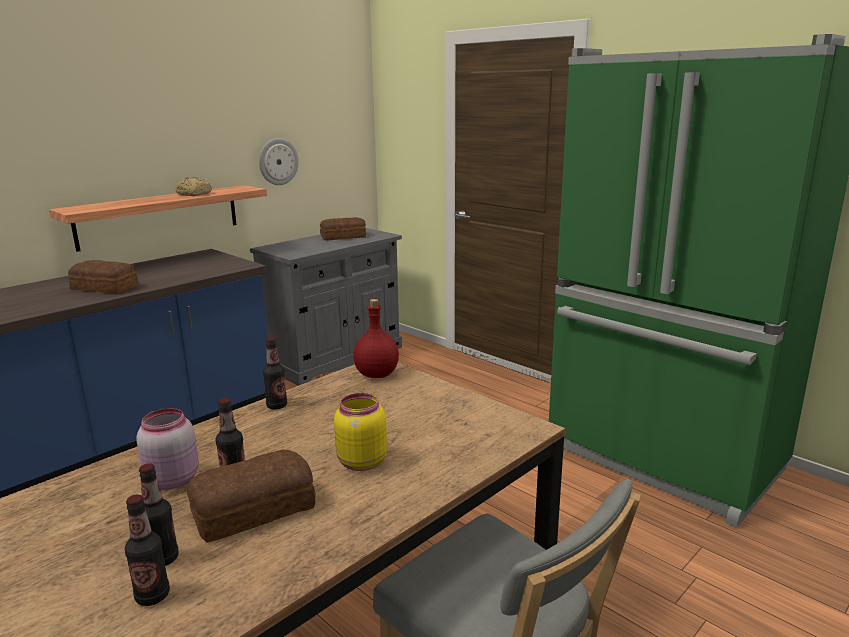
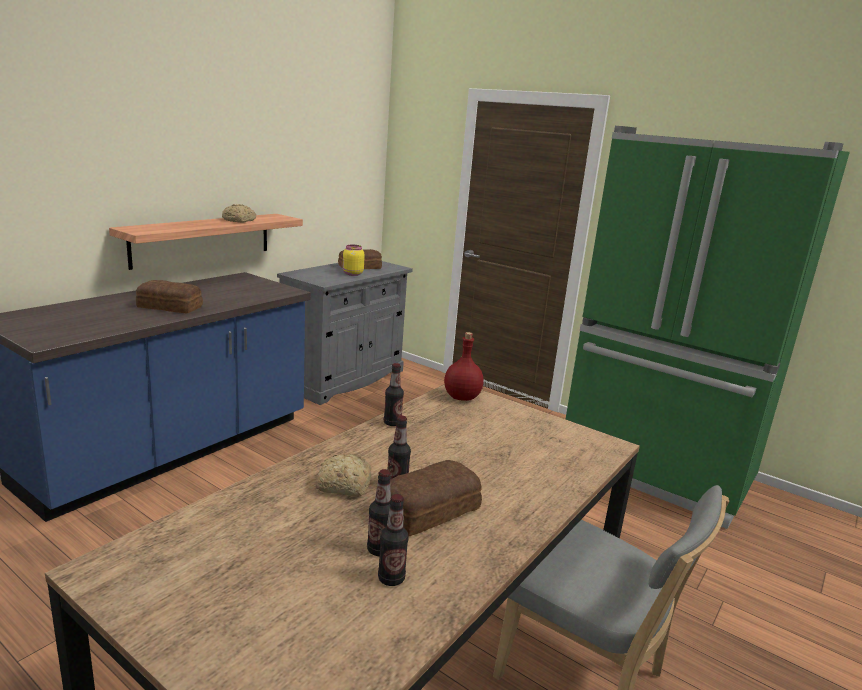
camera: 10 degrees left, 0 degrees up
(172, 479) = (342, 485): pink jar -> bread
(278, 161) = (306, 193): wall clock -> none
(360, 462) = (493, 472): yellow jar -> yellow jar (352, 274)

